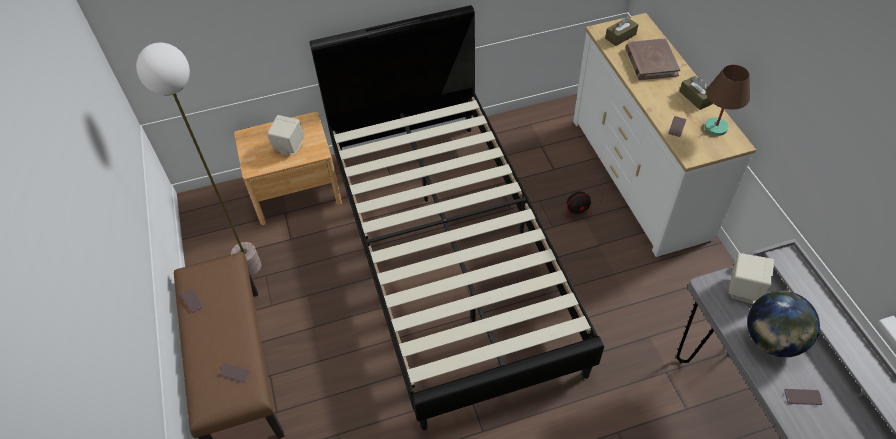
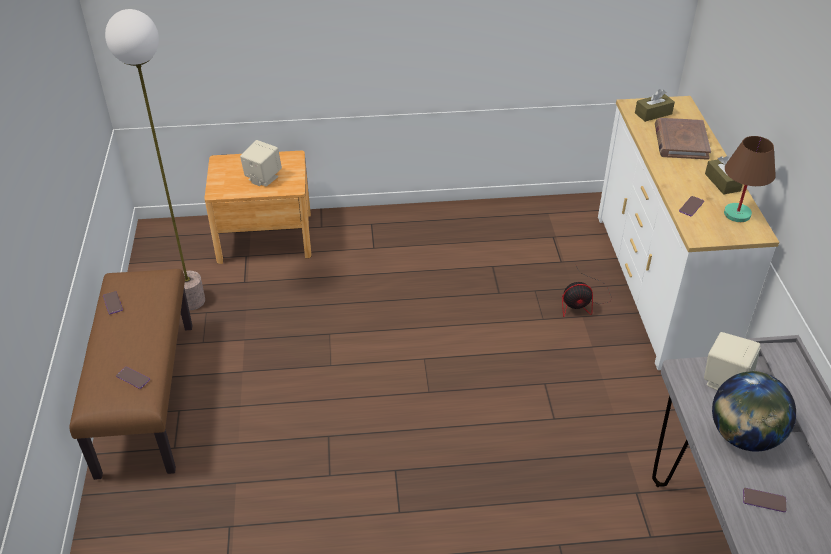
camera: 10 degrees right, 10 degrees down
(449, 254) = (415, 326): black bed -> none

